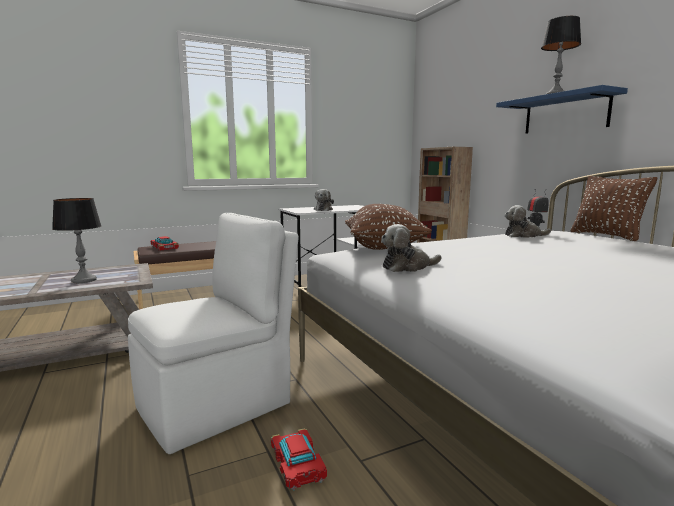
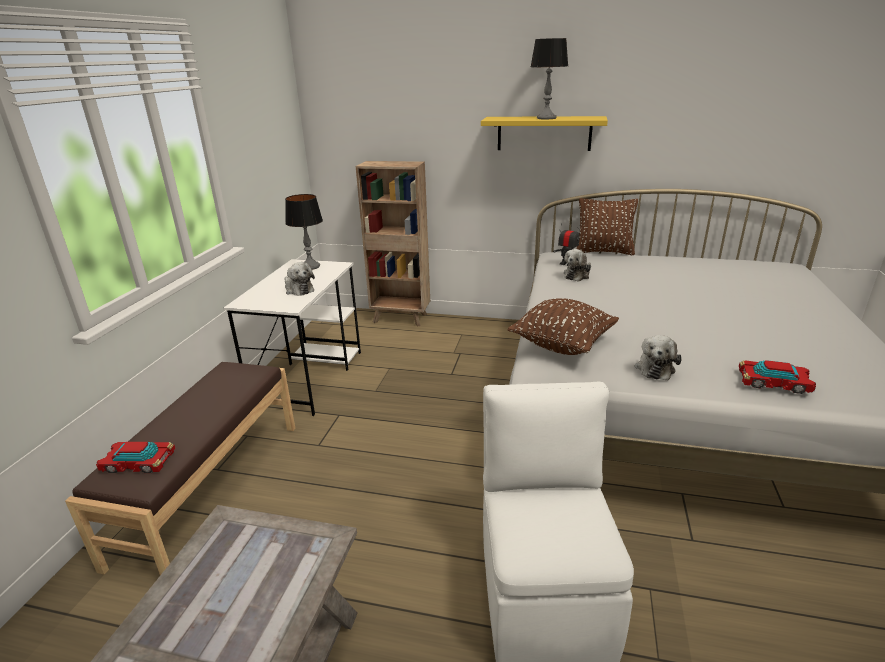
camera: 50 degrees left, 15 degrees up
(84, 280) = (246, 599): table lamp -> table lamp (310, 266)
(296, 463) = (678, 578): toy car -> toy car (774, 382)
(565, 114) = (544, 133): blue shelf -> yellow shelf

